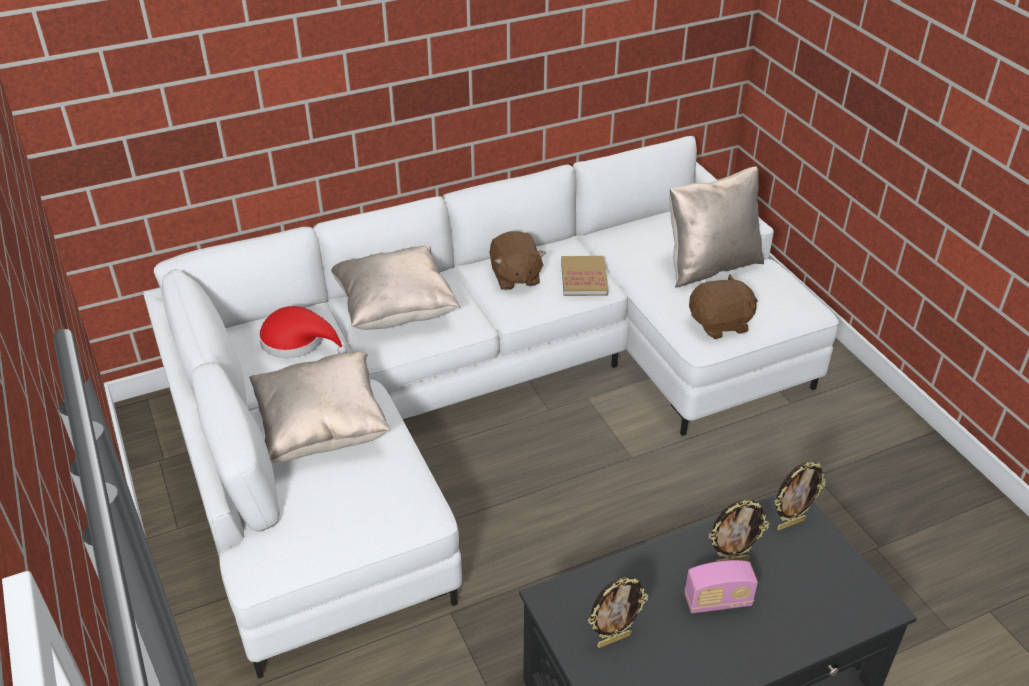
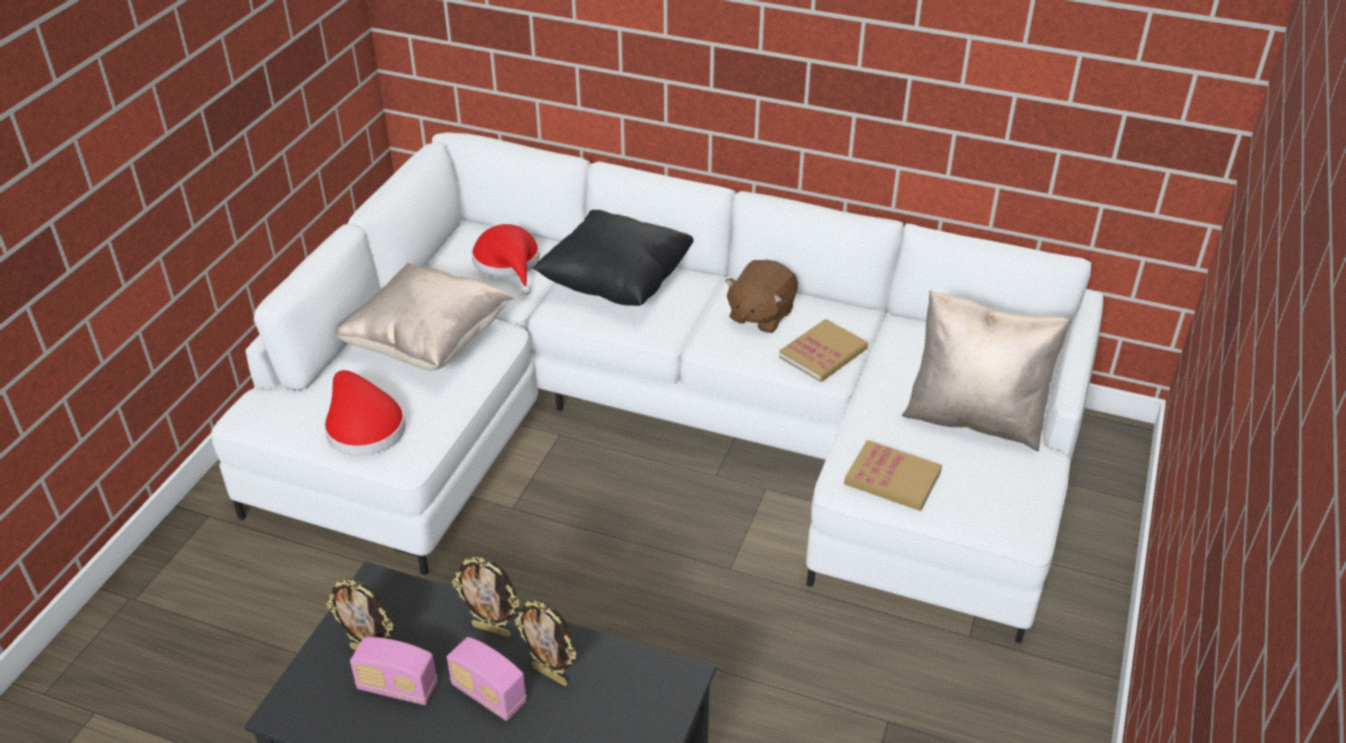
camera: 45 degrees right, 0 degrees up
(364, 514) = (363, 426): none -> red hat
(395, 311) = (616, 284): beige pillow -> black pillow
(663, 644) = (397, 687): none -> radio
(720, 324) = (892, 478): brown plush toy -> book
(790, 523) = (652, 690): picture frame -> picture frame (492, 629)

